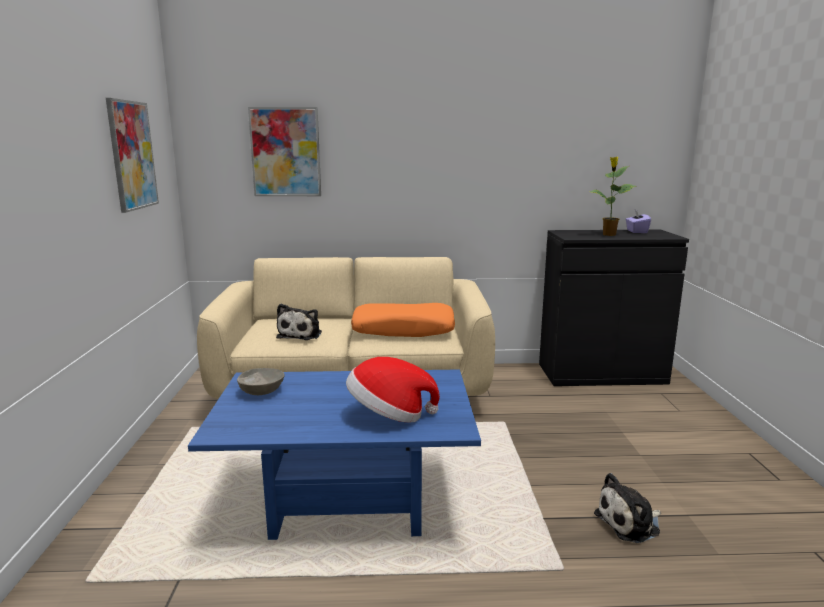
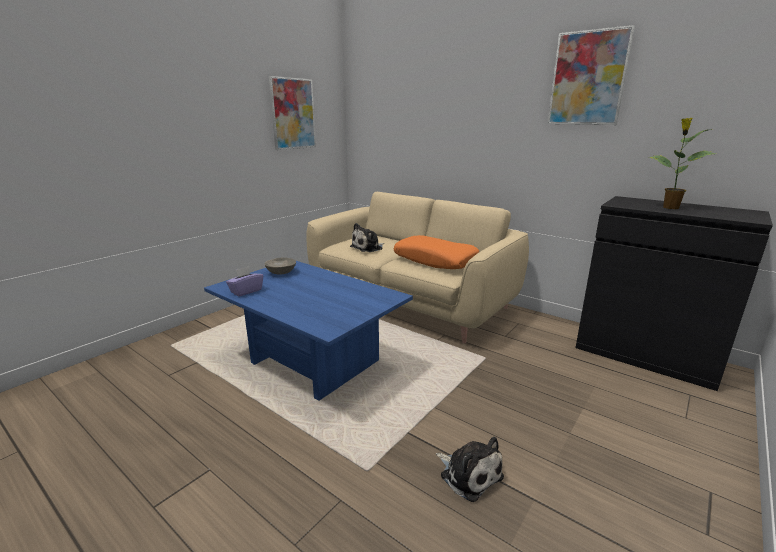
camera: 40 degrees right, 5 degrees up
(285, 152) = (405, 113): picture -> picture (588, 78)
(389, 415) = (311, 307): hat -> none
(630, 523) = (469, 474): plush toy -> plush toy turned 150 degrees counterclockwise
(636, 231) = (721, 209): purple tissue box -> purple tissue box (246, 291)

